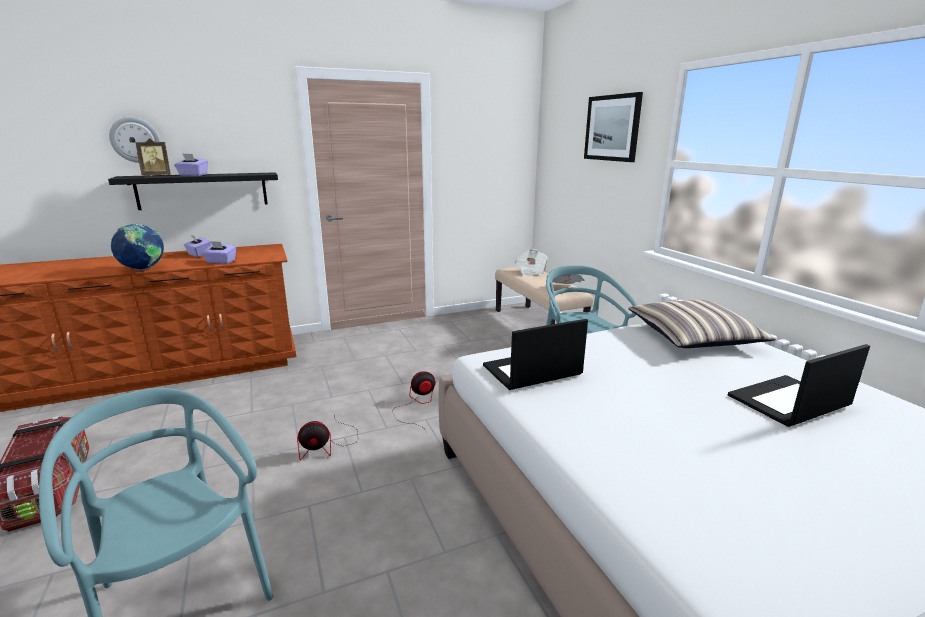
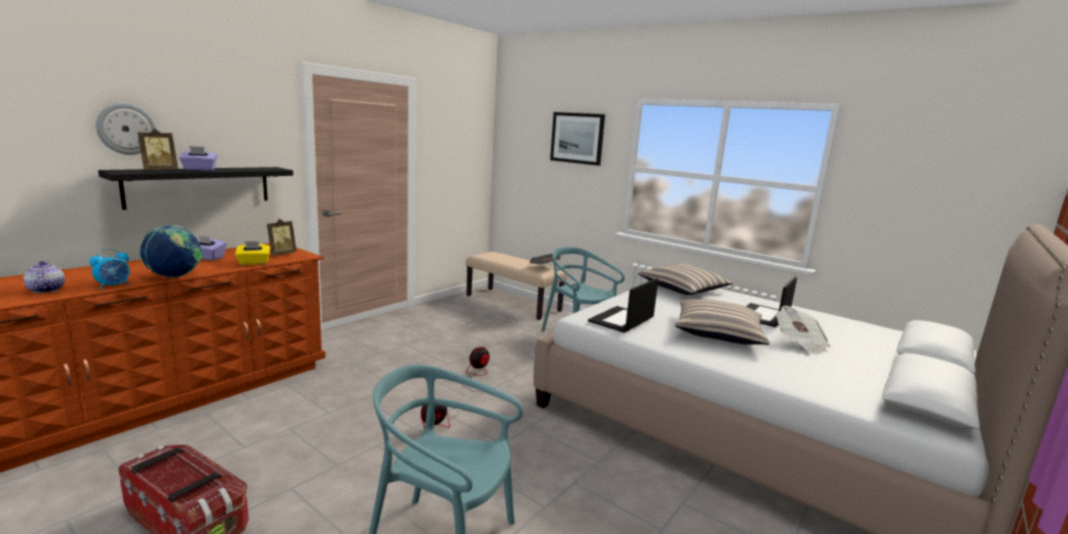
camera: 30 degrees left, 5 degrees down
(50, 273) = (45, 290): none -> teapot
(92, 273) = (114, 286): none -> alarm clock
(220, 262) = (253, 263): purple tissue box -> yellow tissue box
(257, 255) = (281, 254): none -> picture frame
(531, 272) = (502, 256): newspaper -> newspaper (800, 343)
(662, 417) = (718, 332): none -> pillow

